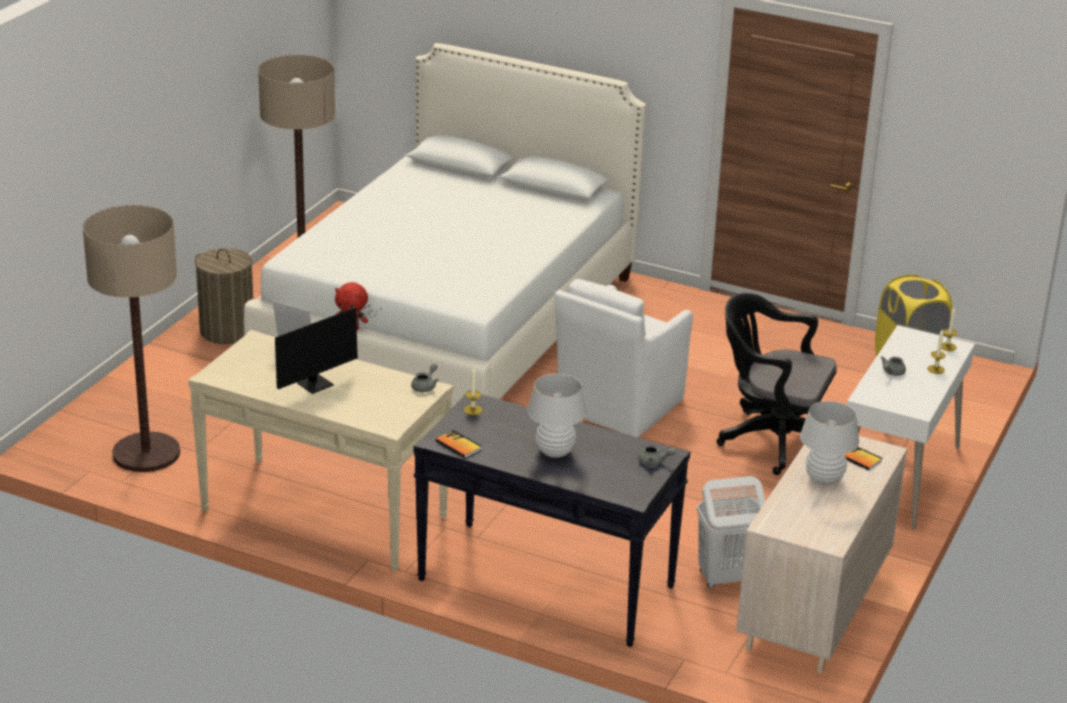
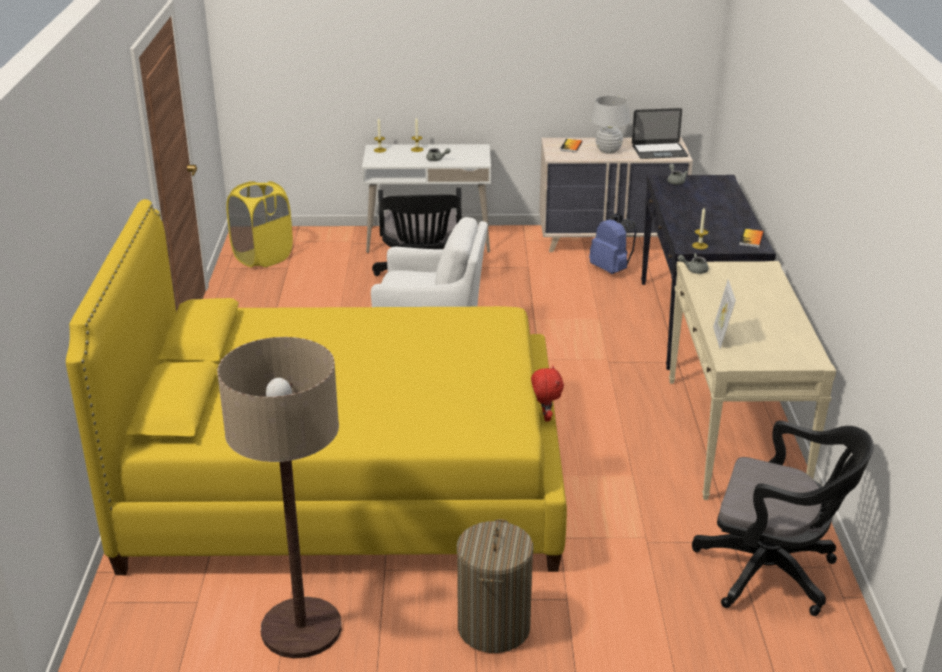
camera: 115 degrees left, 0 degrees up
(146, 453) = (773, 573): floor lamp -> black office chair
(320, 383) = (751, 311): monitor -> none
(450, 321) = (346, 478): white bed -> yellow bed
(555, 452) = (710, 209): white table lamp -> none
(725, 578) = (611, 269): white laundry basket -> blue backpack
(798, 517) = (659, 151): none -> laptop

